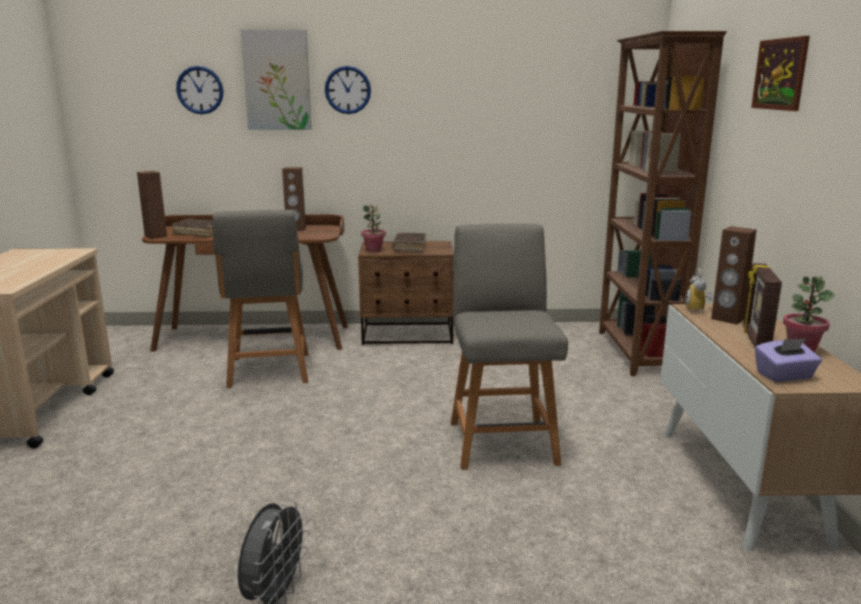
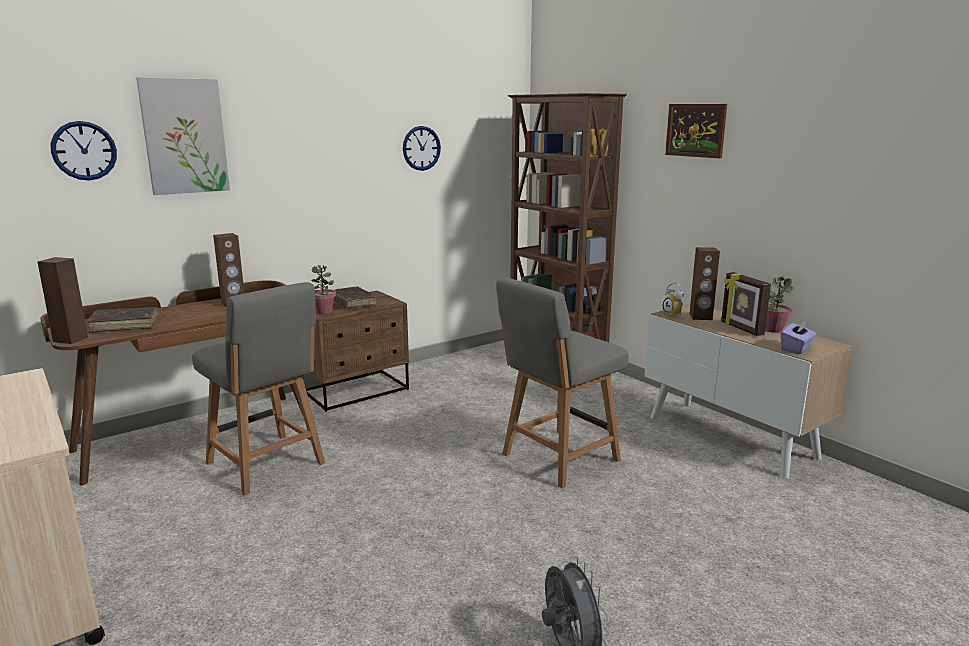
camera: 35 degrees left, 0 degrees up
(348, 90) = (265, 145): wall clock -> wall clock (421, 148)
(501, 440) = (557, 458): grey chair -> grey chair turned 90 degrees counterclockwise

